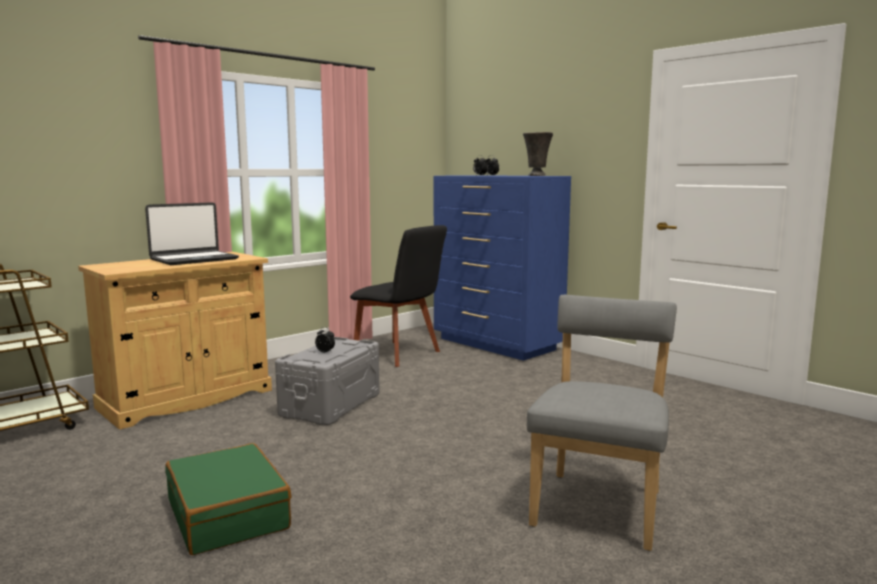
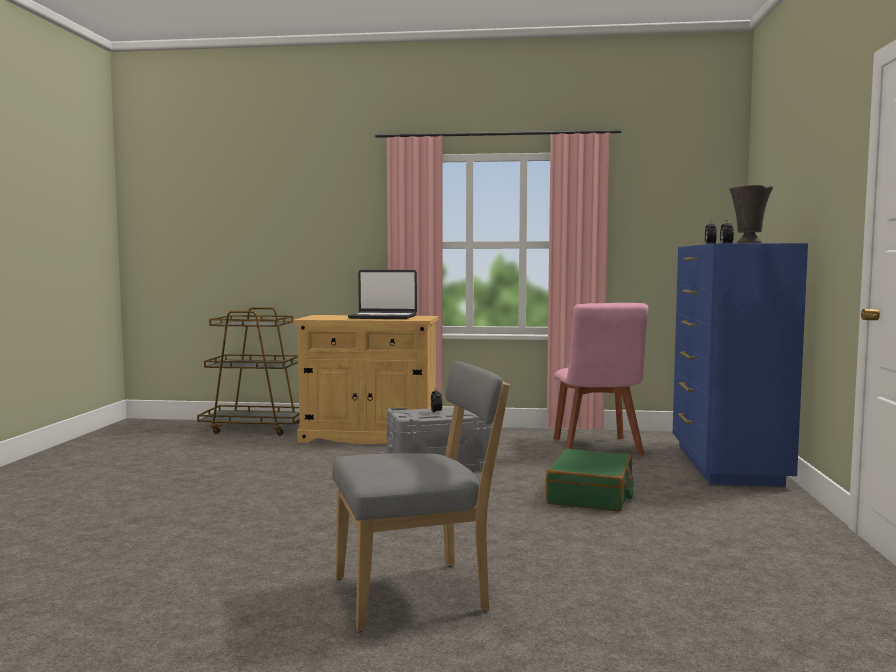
camera: 50 degrees right, 5 degrees down
(228, 514) = (229, 499): green suitcase -> green suitcase (591, 495)
(399, 354) = (597, 448): black chair -> pink chair

